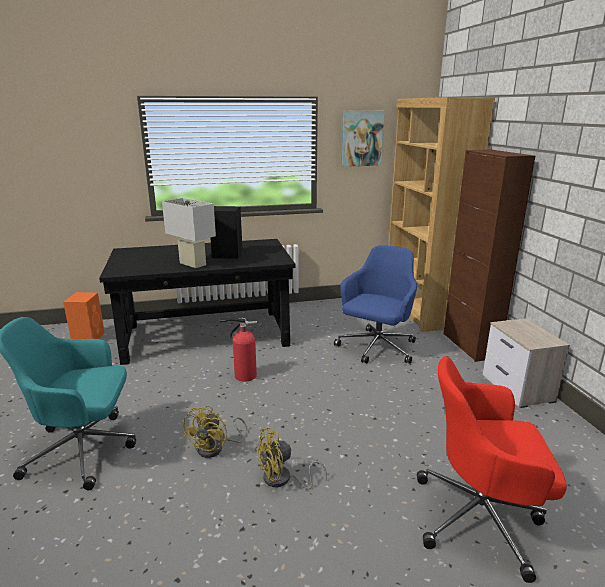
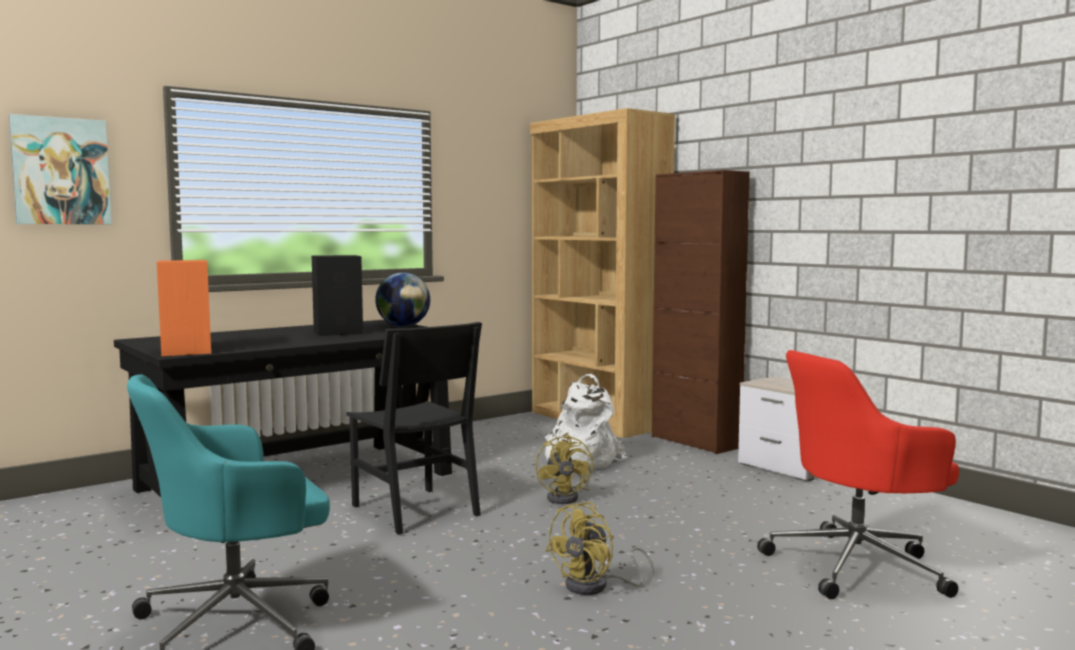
camera: 25 degrees left, 15 degrees down
(88, 337) = (64, 512): orange speaker -> orange speaker (186, 351)
(192, 264) = (299, 341): white table lamp -> none
(216, 448) = (463, 580): yellow fan -> yellow fan (567, 498)
(243, 376) = (414, 510): fire extinguisher -> black chair
(273, 250) = (403, 326): none -> globe
(361, 138) = (488, 174): picture -> picture (61, 171)
(376, 348) = (579, 459): blue office chair -> white backpack

